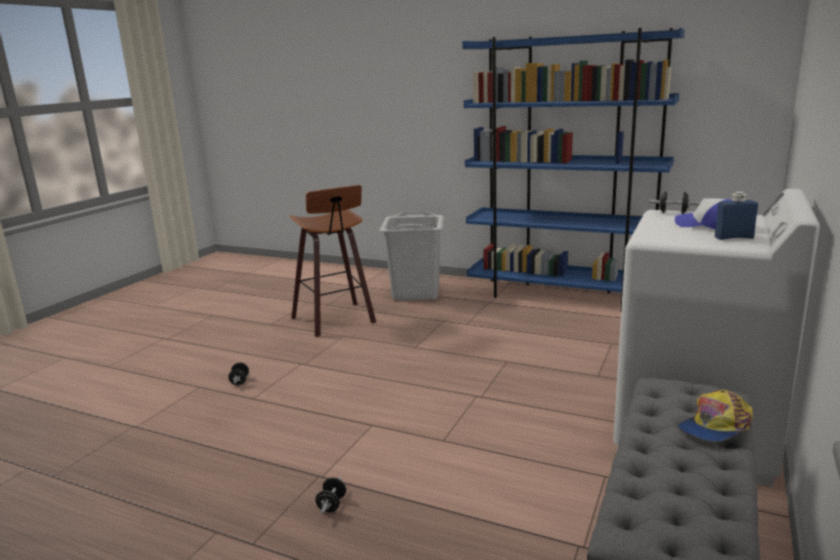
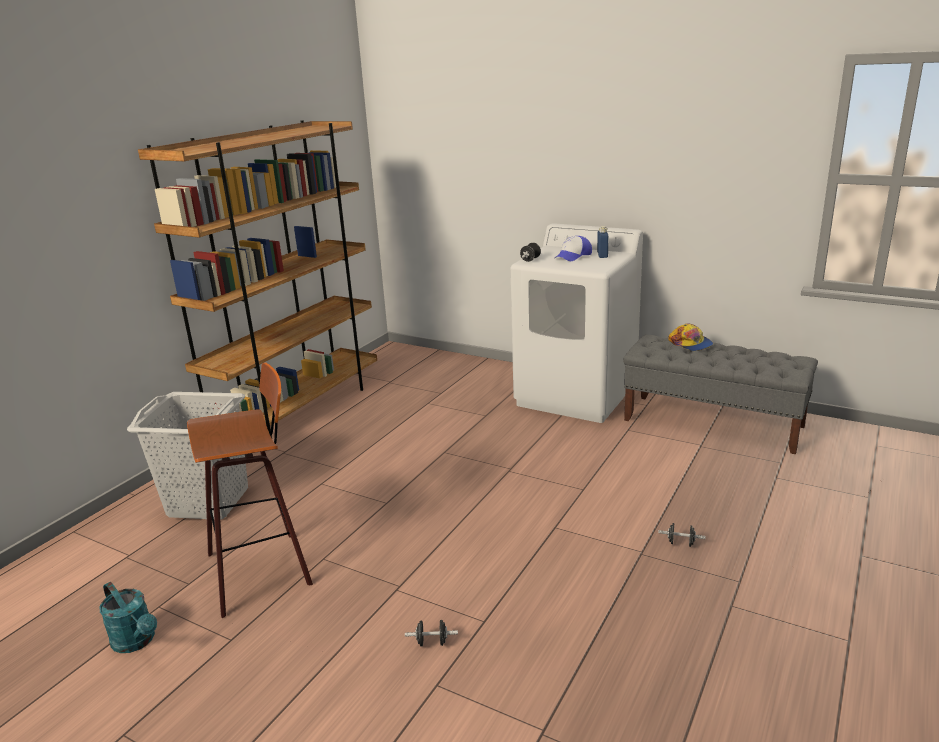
camera: 85 degrees left, 5 degrees up
(279, 304) = (137, 642): none -> turquoise watering can
(562, 296) = (299, 411): blue bookcase -> brown bookcase

